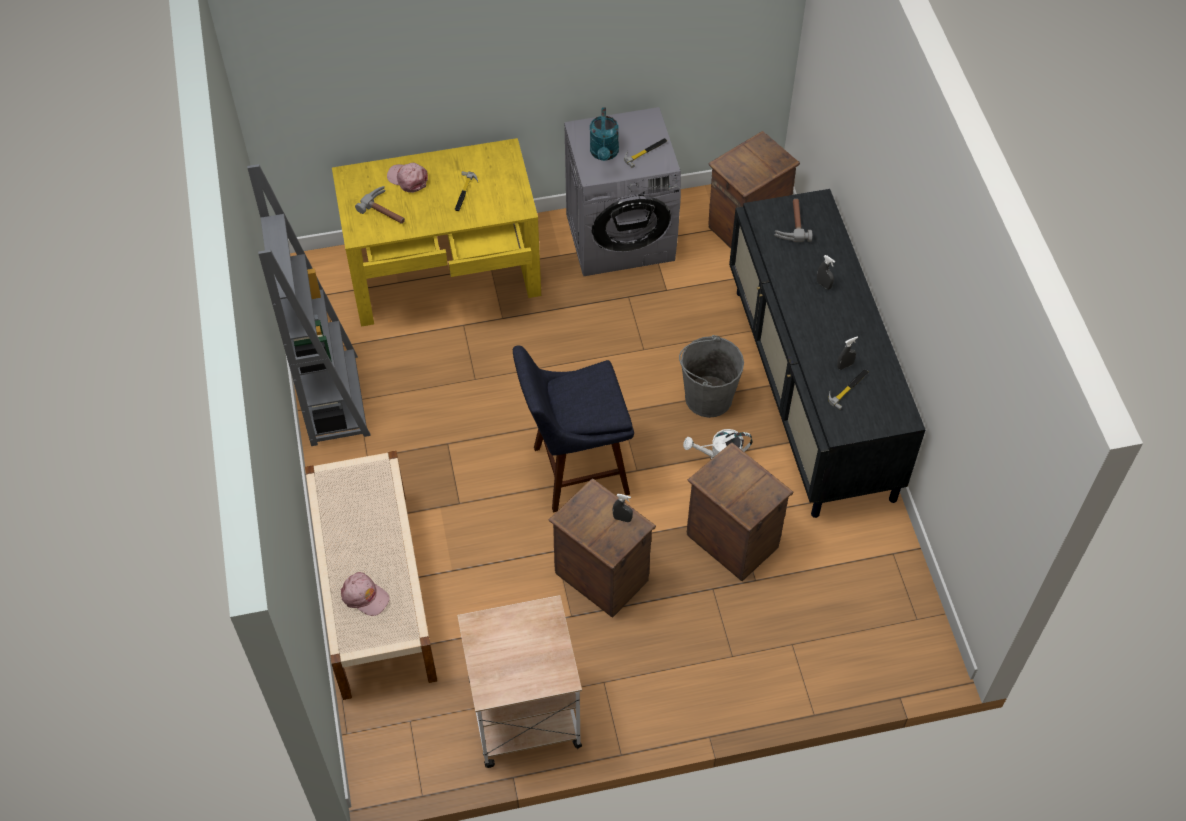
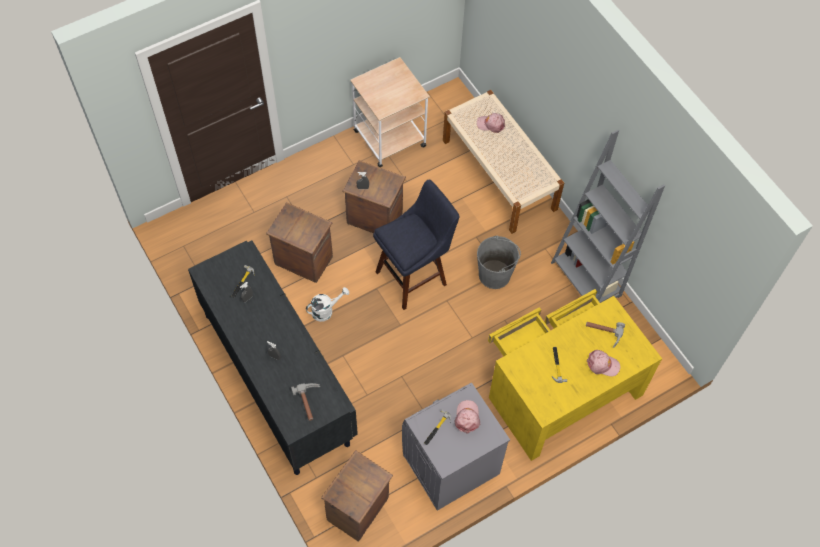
camera: 160 degrees right, 5 degrees up
(604, 154) = (467, 417): turquoise watering can -> pink cap
(708, 397) = (346, 352): grey bucket -> grey bucket (494, 275)

